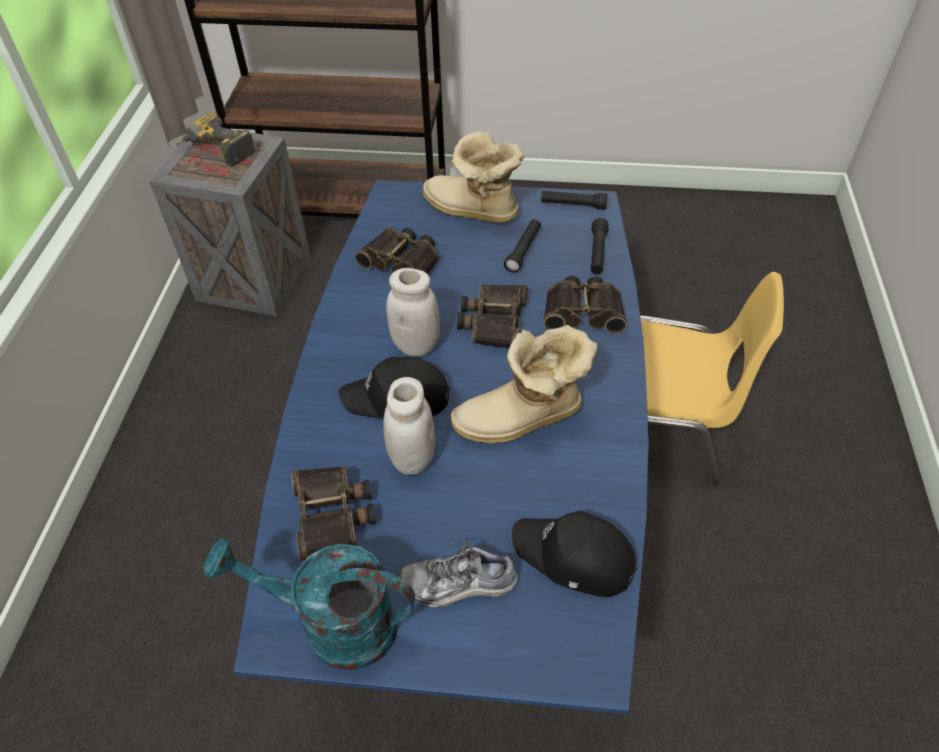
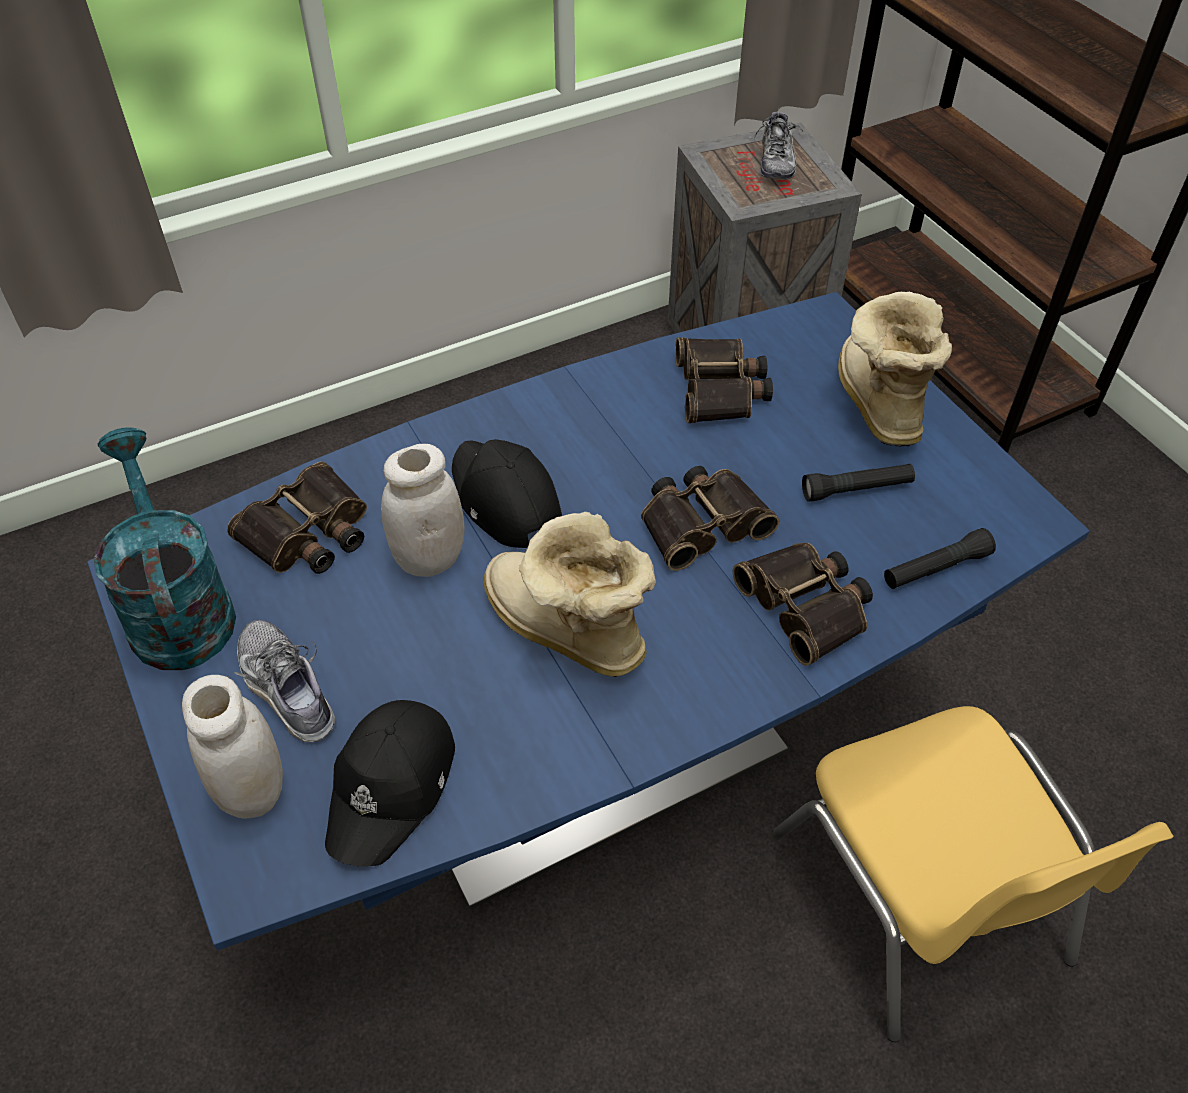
camera: 55 degrees right, 0 degrees up
(216, 151) = (776, 161): power drill -> shoe
(416, 345) = (598, 472): white jar -> white jar (252, 790)
(573, 205) = (1004, 497): black flashlight -> none
(574, 557) = (392, 787): black cap -> black cap turned 150 degrees counterclockwise

